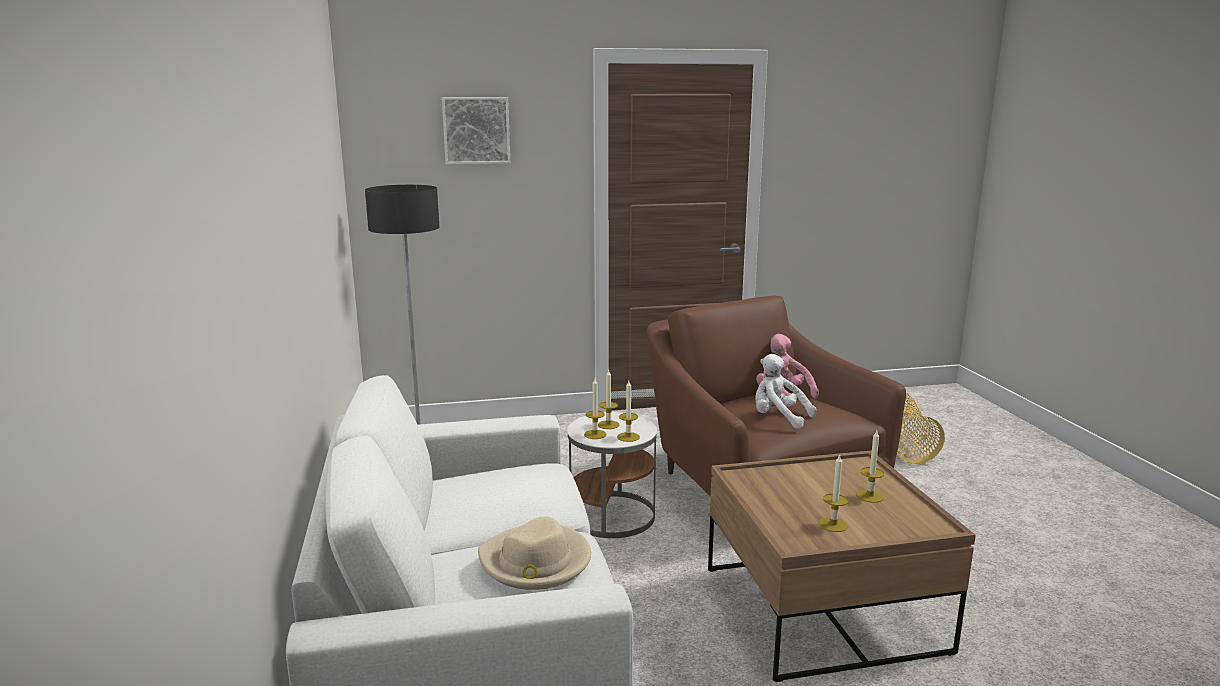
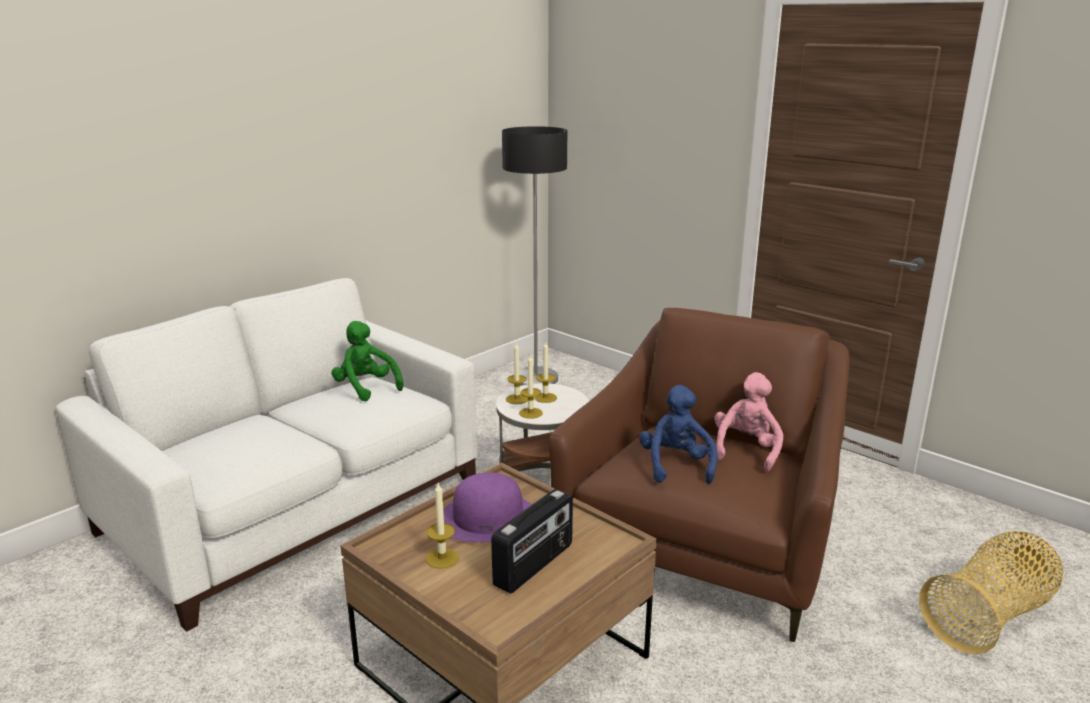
camera: 55 degrees right, 5 degrees up
(476, 130) = (646, 79): picture -> none
(483, 481) = (366, 388): none -> green plush toy
(535, 562) = (252, 445): beige hat -> none
(778, 418) = (676, 465): white plush toy -> blue plush toy
(790, 494) = (488, 518): none -> purple hat
(870, 496) = (535, 565): candle -> radio

